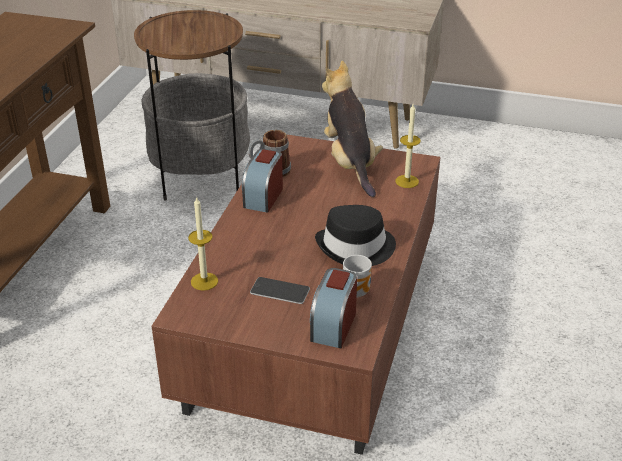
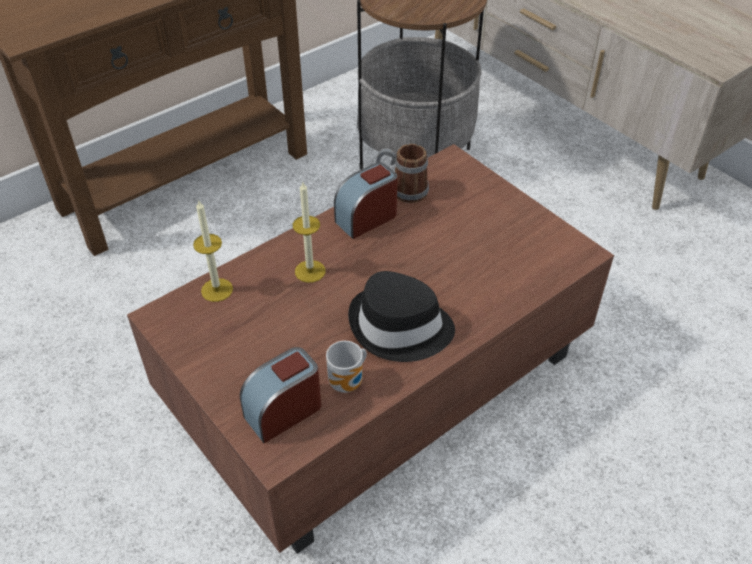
camera: 35 degrees right, 10 degrees up
(280, 291) = (273, 339): phone -> none
(350, 163) = (498, 217): plush toy -> none
(407, 181) = (540, 270): candle -> candle (310, 271)

